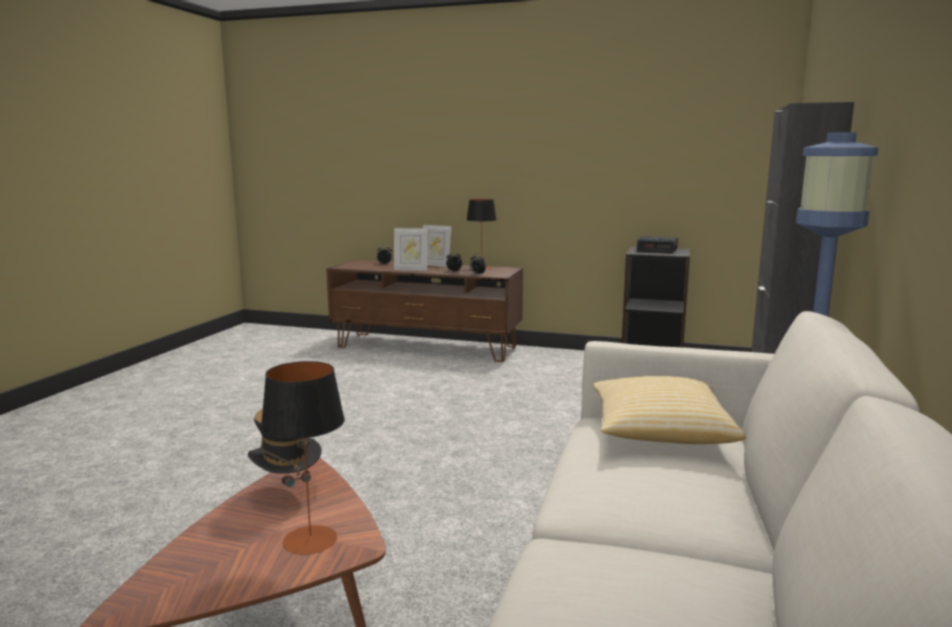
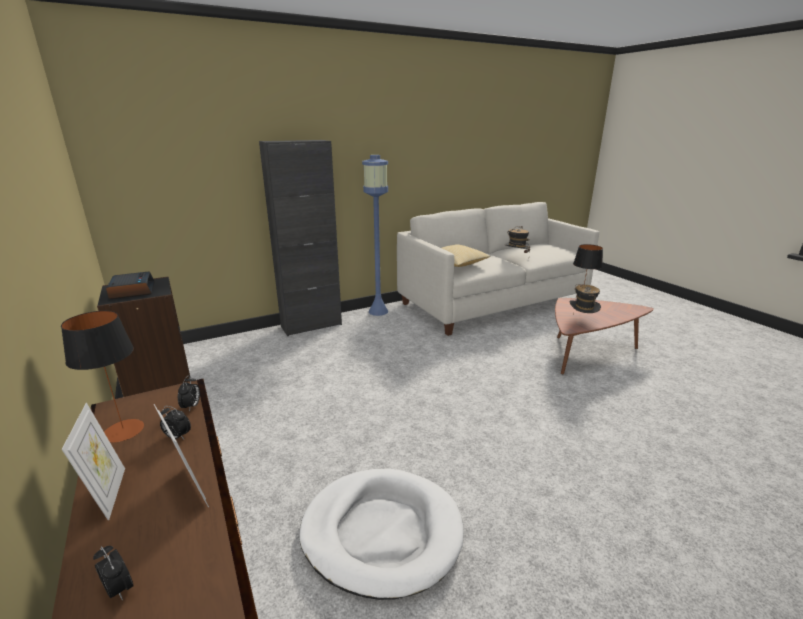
camera: 135 degrees left, 10 degrees up
(370, 381) = (382, 532): none -> white dog bed
(621, 537) = (516, 257): none -> hat

